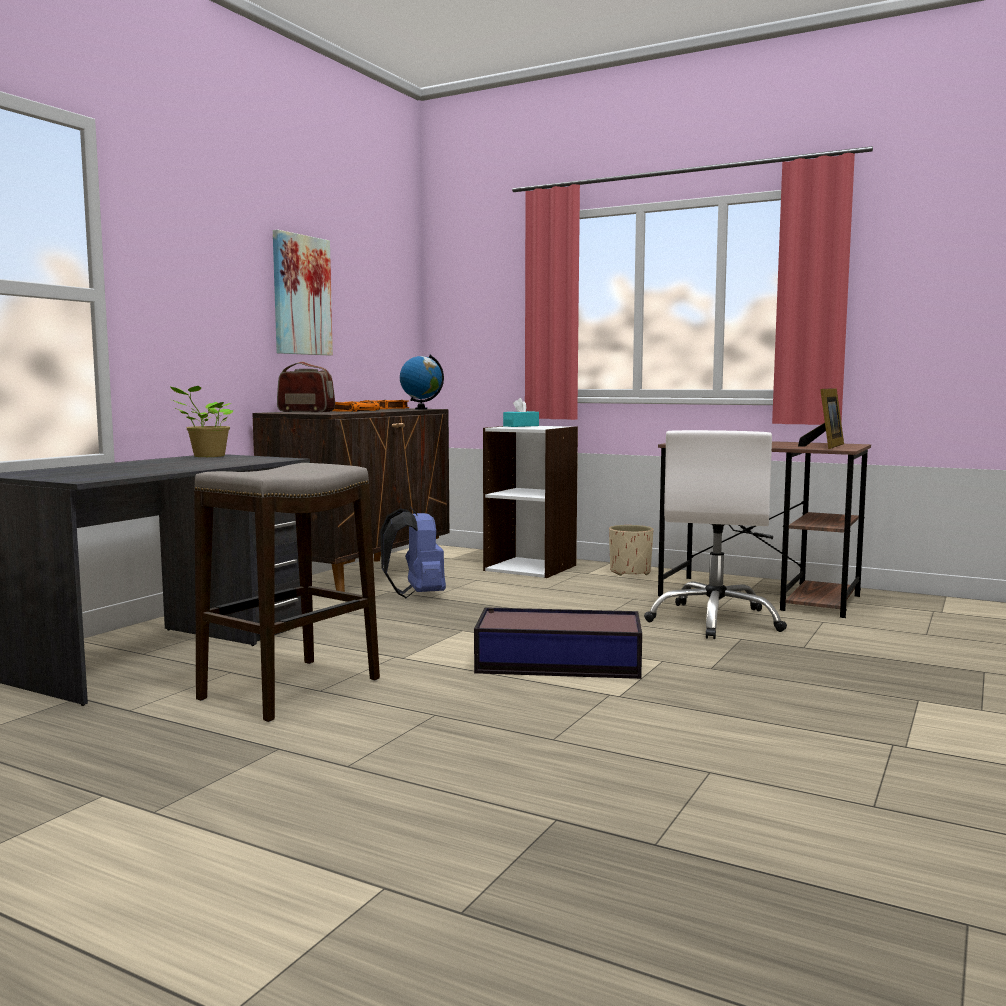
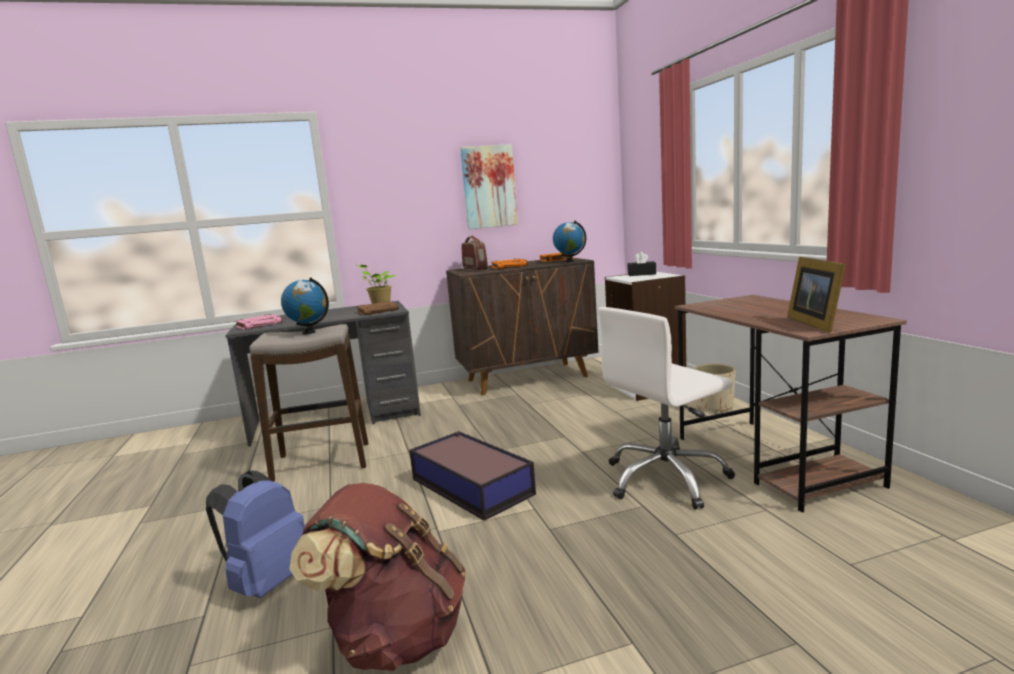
camera: 45 degrees right, 5 degrees up
(81, 475) = (259, 325): none -> pink book
(251, 460) = (377, 311): none -> brown book
(291, 469) = (309, 332): none -> globe
(417, 595) = (524, 401): blue backpack -> blue backpack (268, 582)
(521, 426) = (641, 274): turquoise tissue box -> black tissue box
(775, 755) = (395, 637): none -> brown backpack
(826, 446) = (816, 323): picture frame -> picture frame turned 105 degrees clockwise

